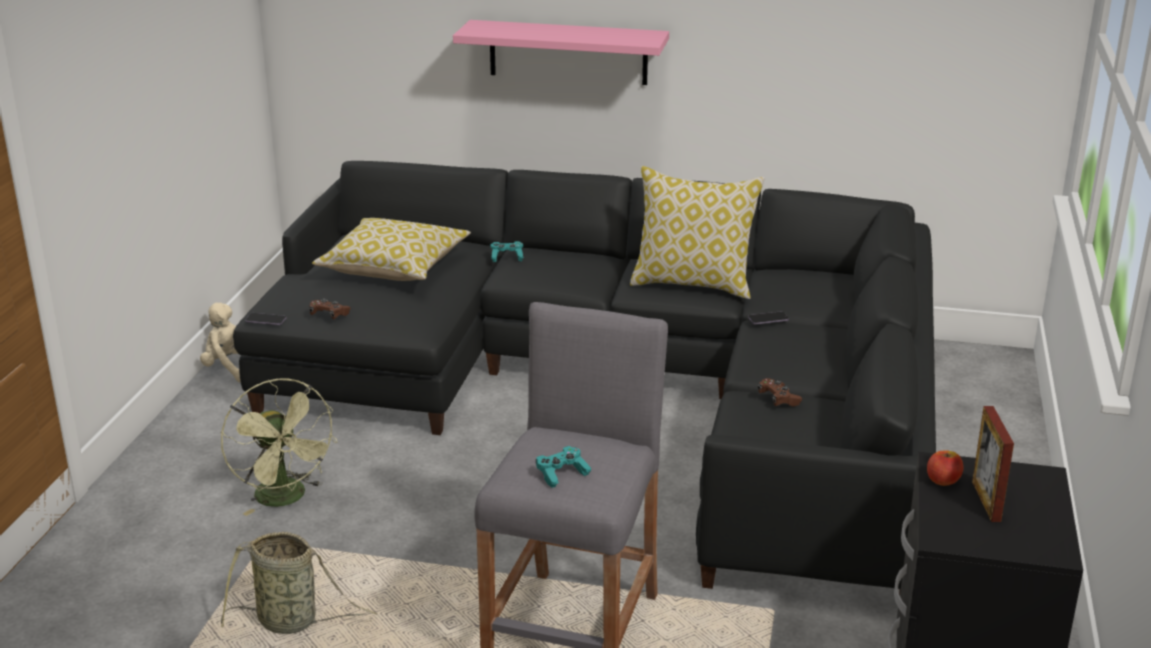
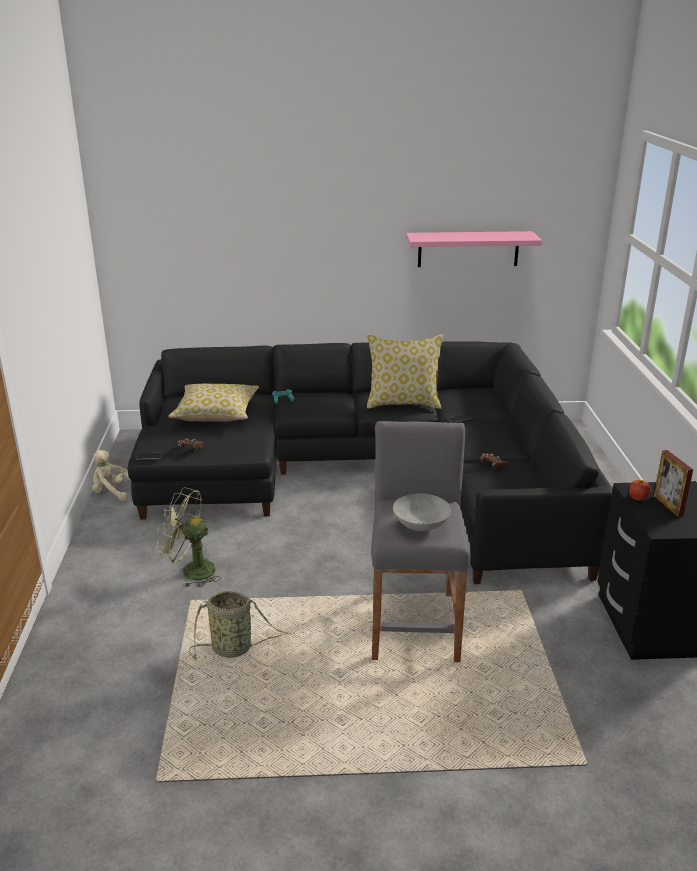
camera: 15 degrees left, 0 degrees up
(286, 499) = (191, 570): green fan -> green fan turned 150 degrees clockwise
(562, 474) = (421, 526): turquoise game controller -> grey bowl
(568, 52) = (303, 269): pink shelf -> pink shelf (468, 249)

